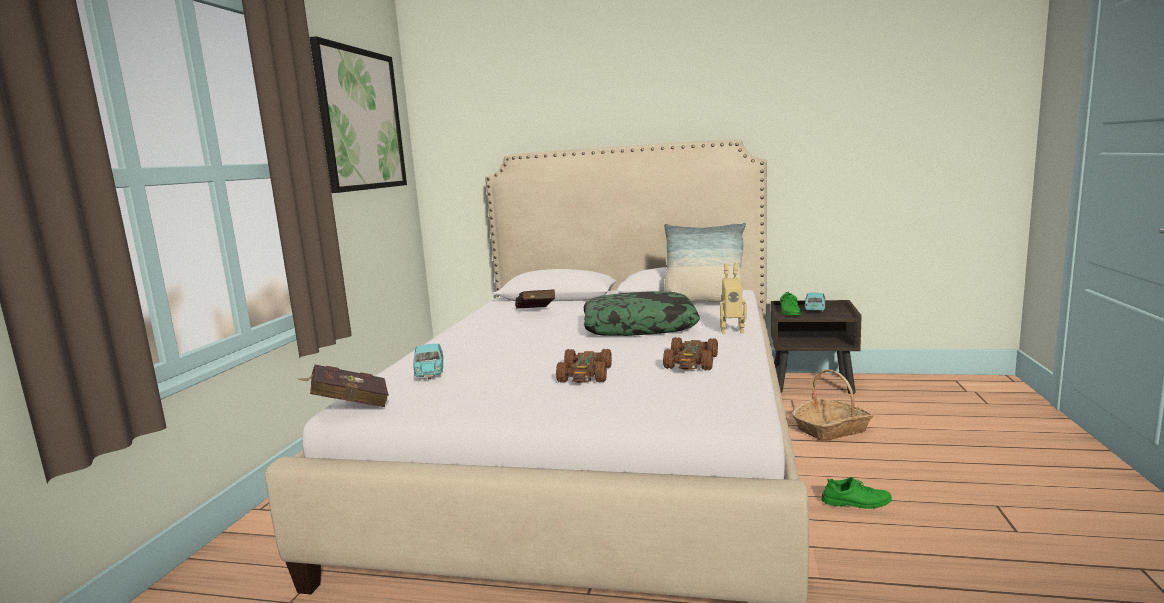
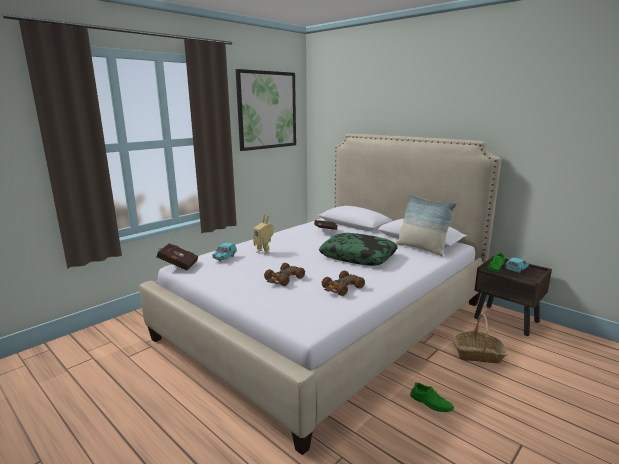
camera: 30 degrees right, 5 degrees up
(731, 330) = (401, 273): toy robot -> toy robot (264, 251)

